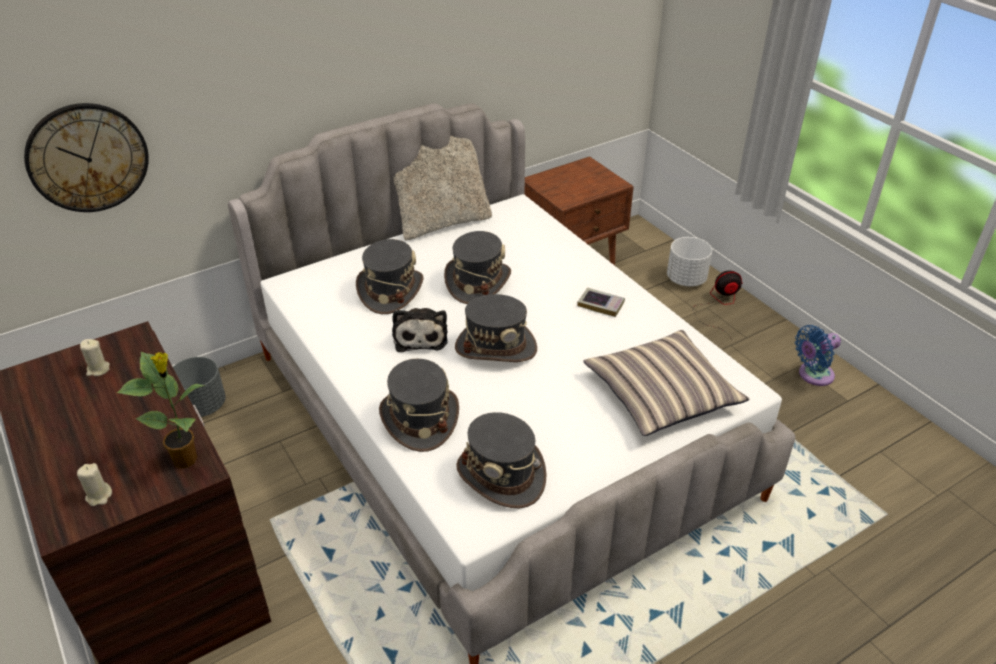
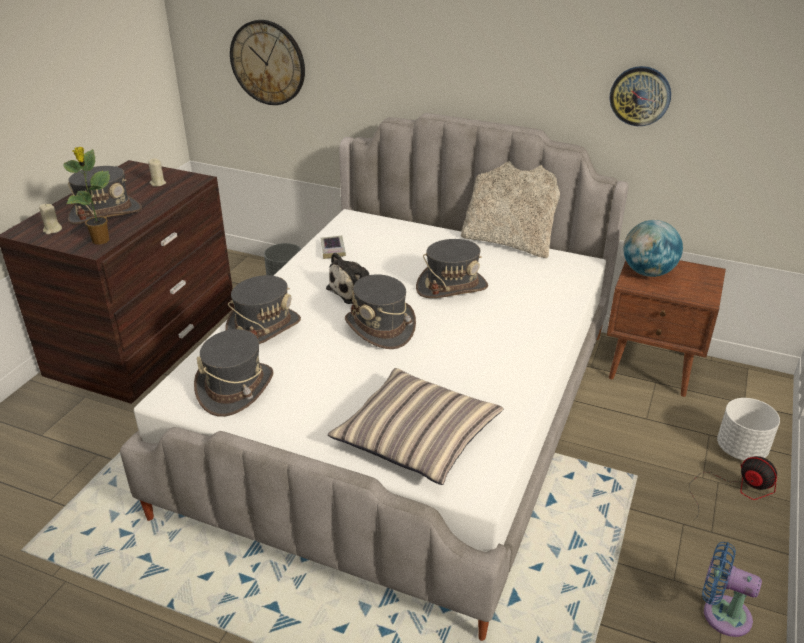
camera: 55 degrees right, 5 degrees down
(390, 291) = (392, 257): grey hat -> grey hat (105, 213)
(506, 38) = (640, 96): none -> wall clock
(558, 187) = (647, 272): none -> globe
(601, 305) = (501, 357): book -> book (333, 250)

